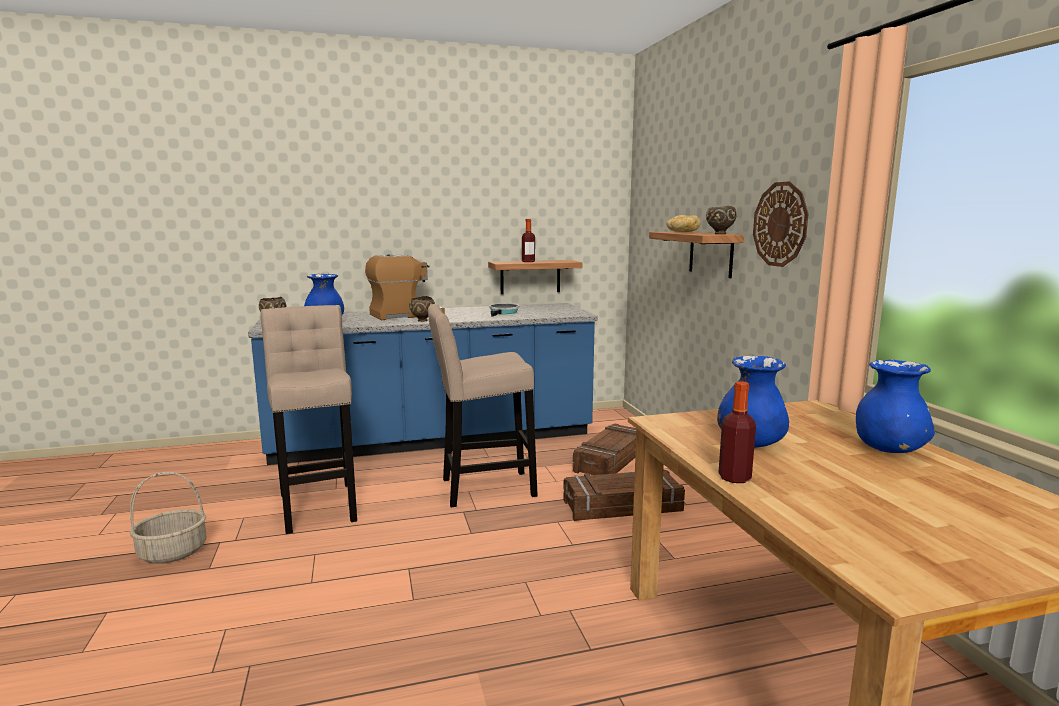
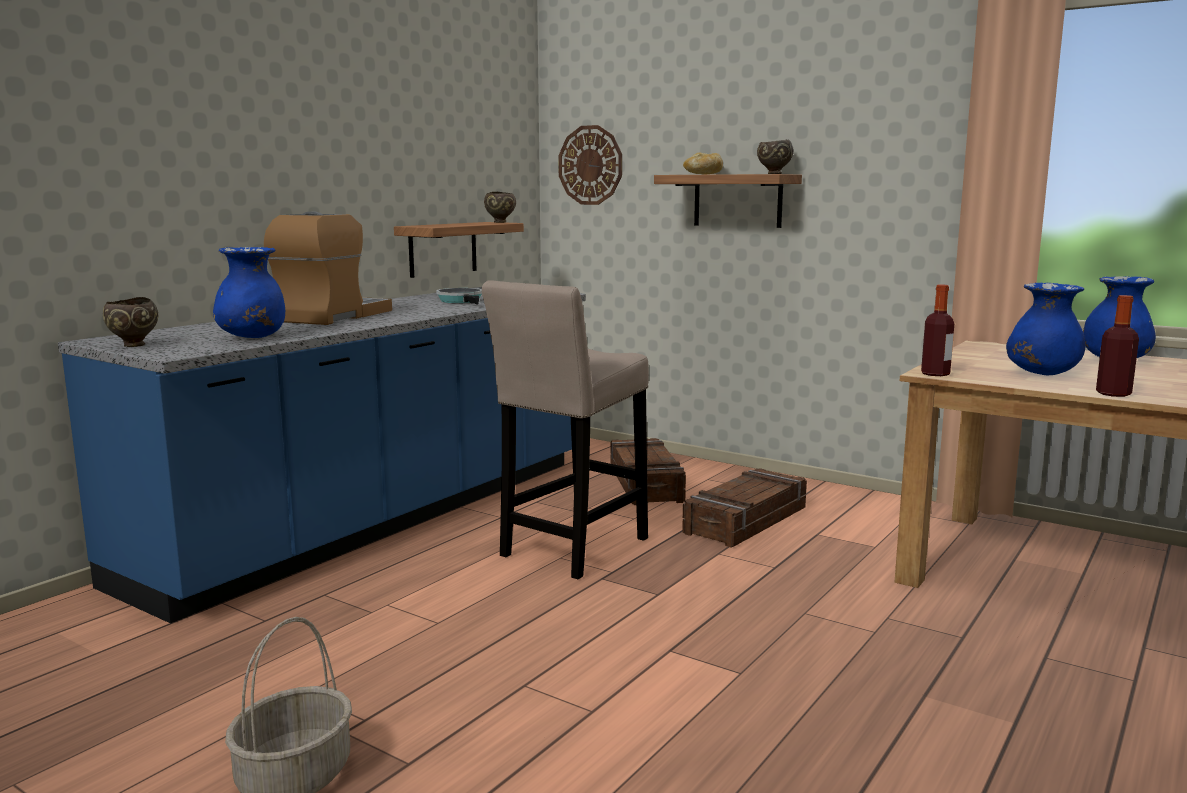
camera: 40 degrees left, 0 degrees up
(319, 504) = (392, 636): beige stool -> none
(422, 321) = (395, 319): brown bowl -> brown bowl (500, 222)
(528, 261) = (455, 224): bottle -> bottle (935, 374)
(780, 224) = (866, 160): wall clock -> wall clock (590, 165)

